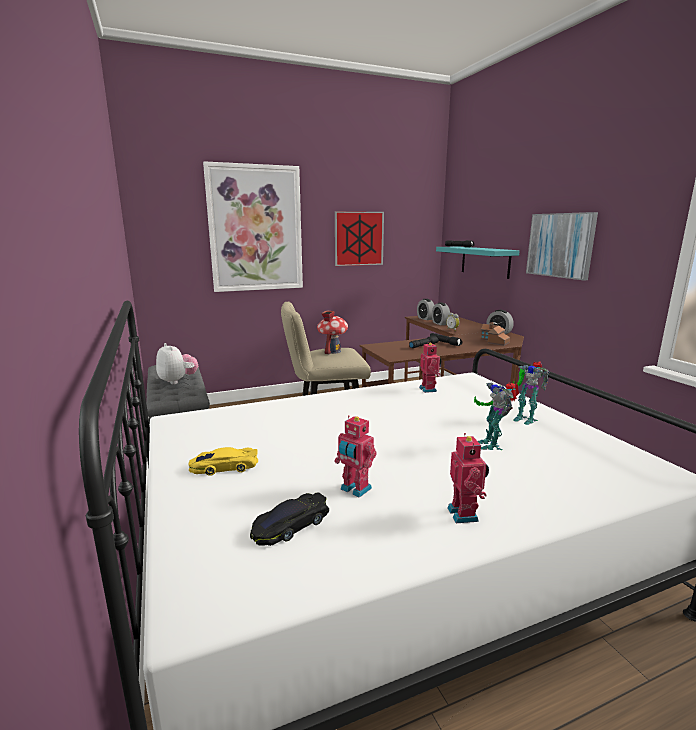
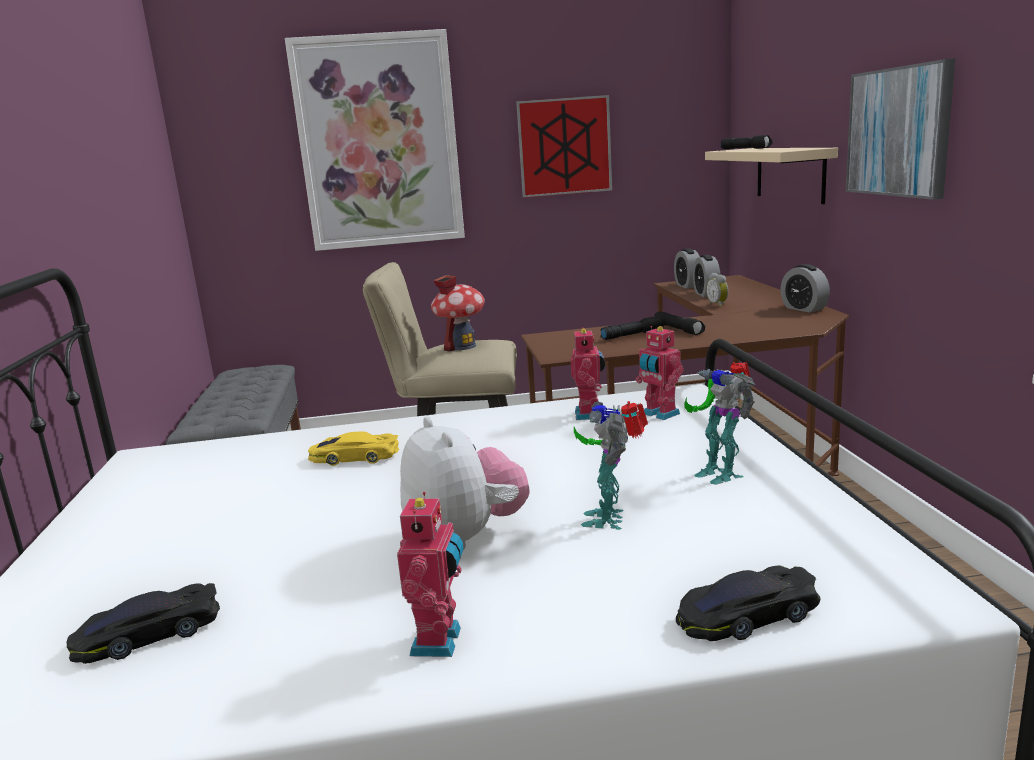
camera: 15 degrees right, 0 degrees up
(178, 381) = (239, 396): plush toy -> plush toy (466, 537)
(224, 467) = (143, 533): yellow toy car -> yellow toy car (354, 457)
(354, 489) = (299, 583): toy robot -> toy robot (659, 414)
(485, 261) = (790, 173): turquoise shelf -> beige shelf
(494, 341) = (776, 325): toy house -> none
(601, 488) = (746, 615): none -> black toy car

